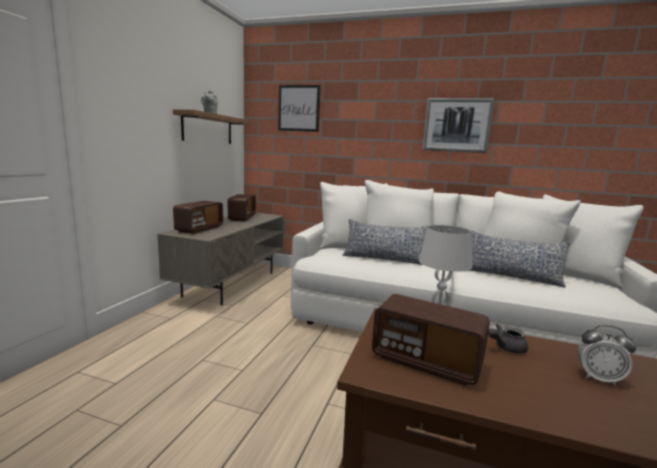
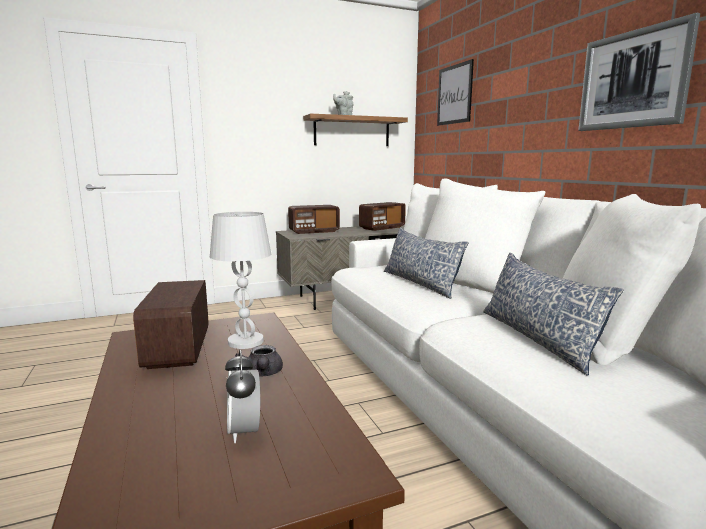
camera: 50 degrees right, 0 degrees up
(506, 348) = (262, 373): grey teapot -> grey teapot turned 135 degrees counterclockwise

